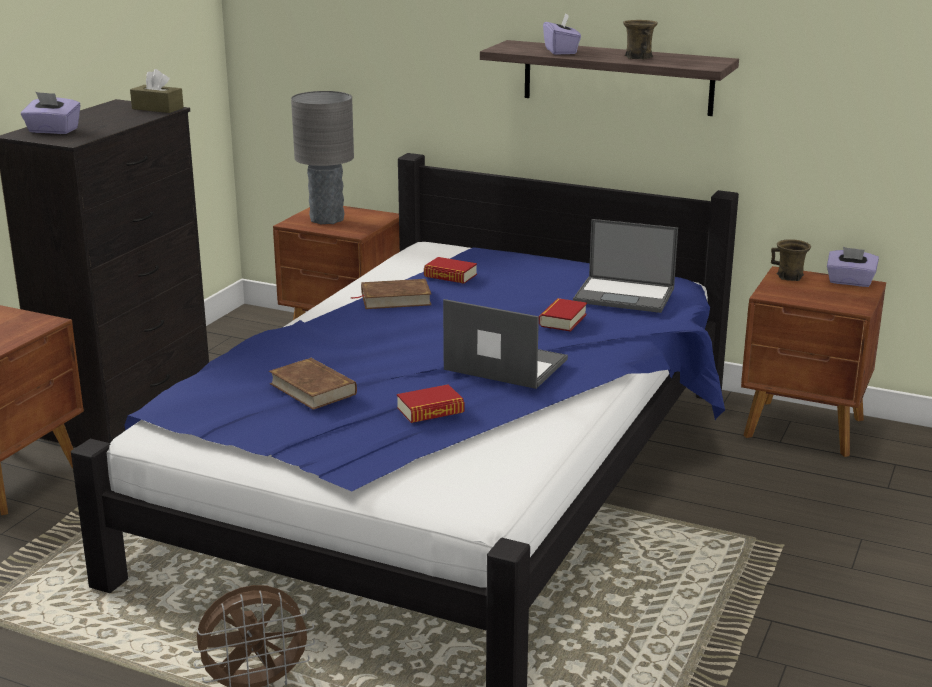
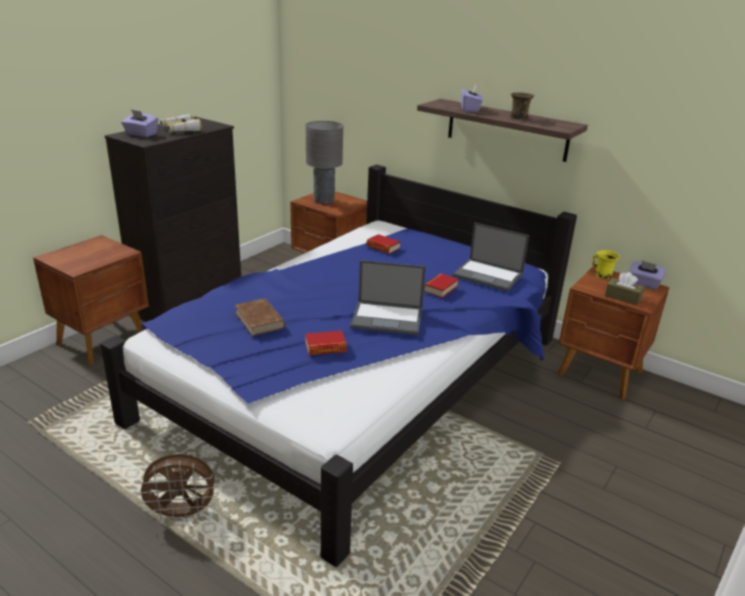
camera: 10 degrees right, 5 degrees up
(111, 119) = (181, 129): none -> binoculars
(157, 108) = (214, 125): brown tissue box -> brown tissue box (622, 297)
(395, 299) = (342, 260): brown book -> none
(504, 364) = (388, 318): laptop -> laptop turned 150 degrees clockwise
(790, 277) = (603, 275): brown mug -> yellow mug

